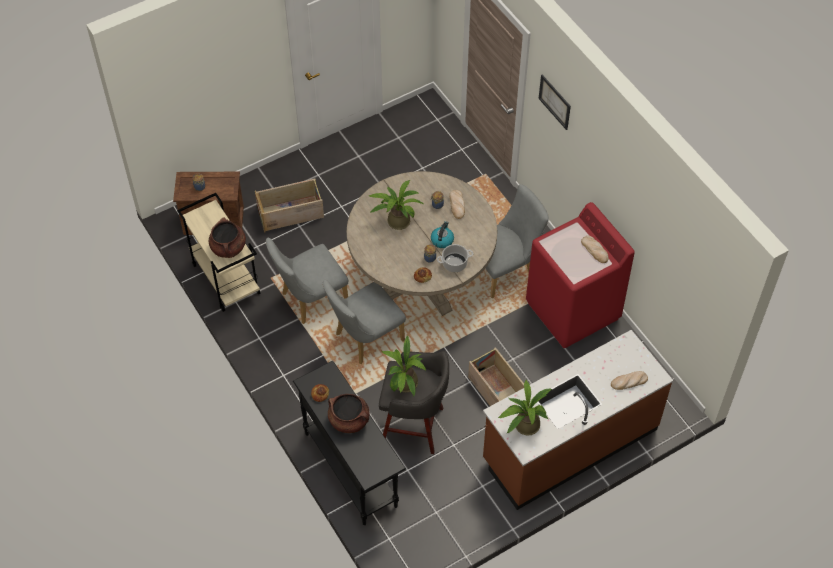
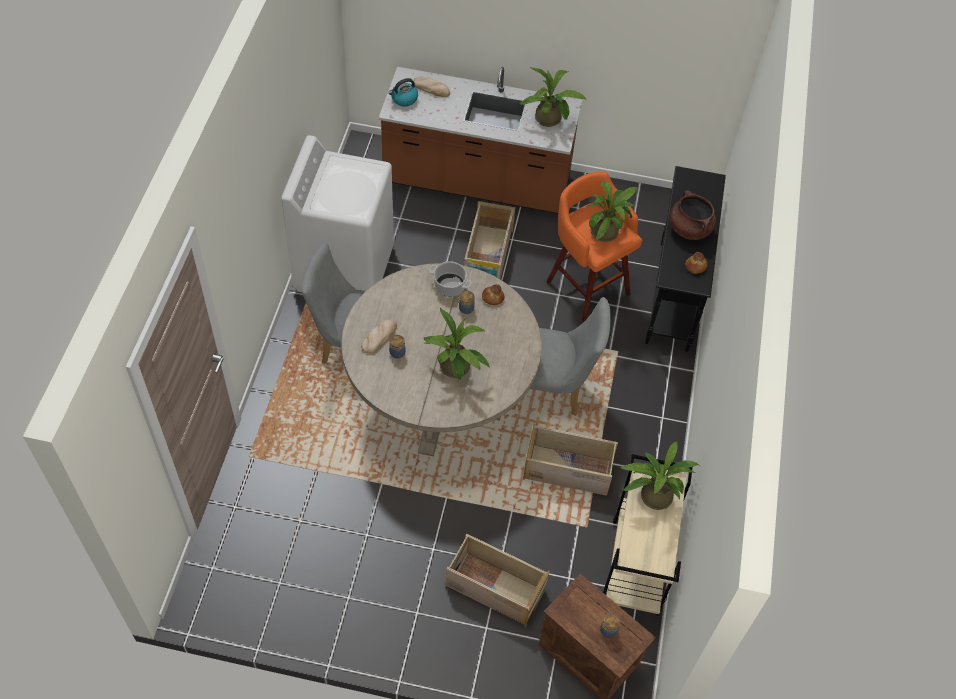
camera: 140 degrees left, 0 degrees up
(228, 248) = (652, 495): brown cooking pot -> potted plant
(310, 300) = (568, 470): grey chair -> crate
(414, 427) = (586, 286): grey stool -> orange stool
(442, 240) = (435, 316): kettle -> kettle (404, 99)
(555, 101) = (230, 217): picture -> none
(573, 310) = (344, 268): red washing machine -> white washing machine
(595, 250) = (329, 175): bread -> none

